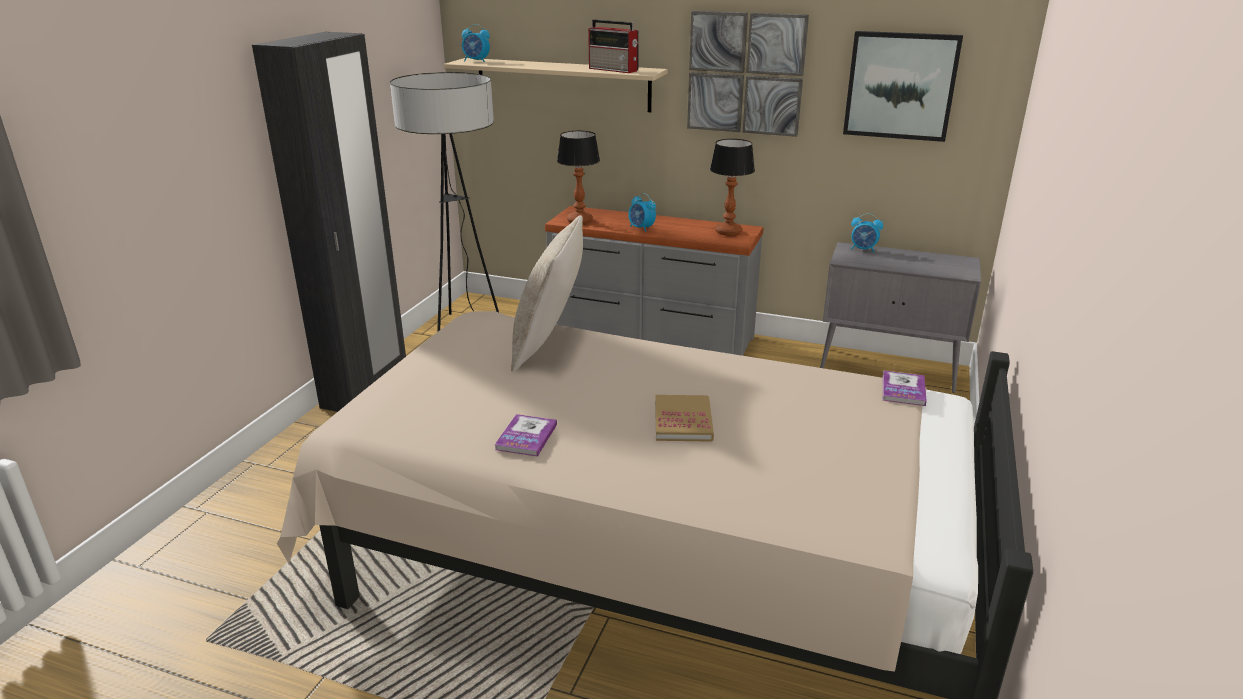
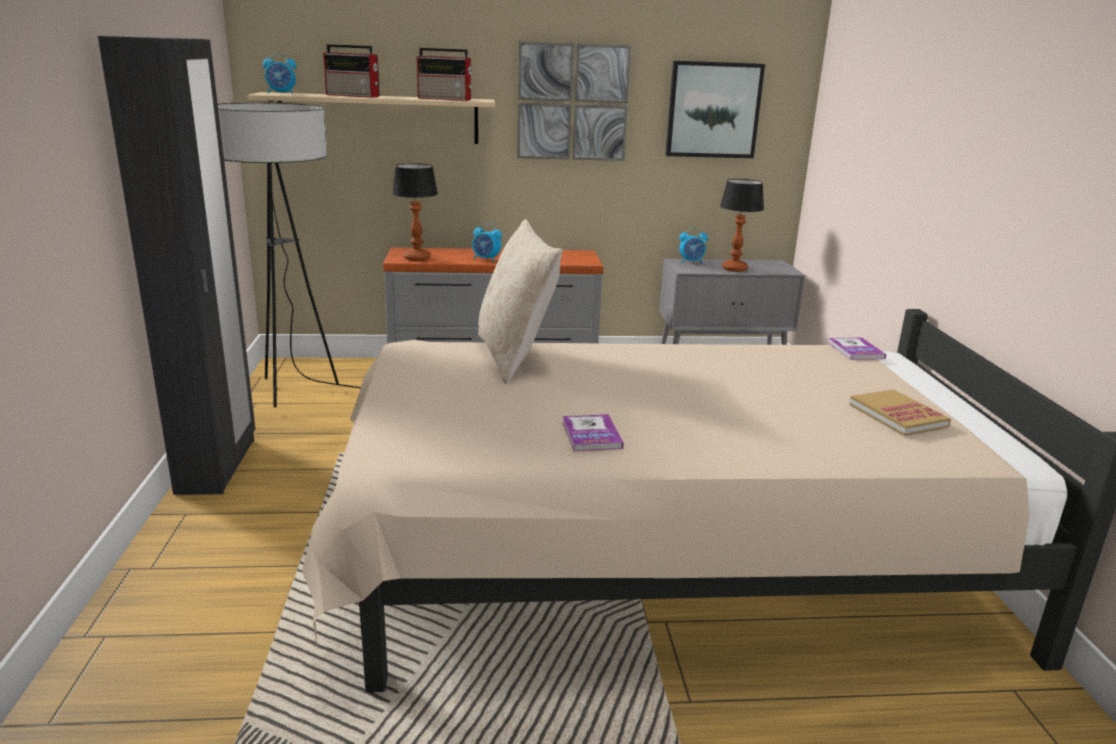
camera: 25 degrees left, 5 degrees down
(535, 64) = (354, 96): none -> radio
(683, 421) = (717, 398): book -> book (897, 415)
(728, 232) = (570, 256): table lamp -> table lamp (734, 269)

